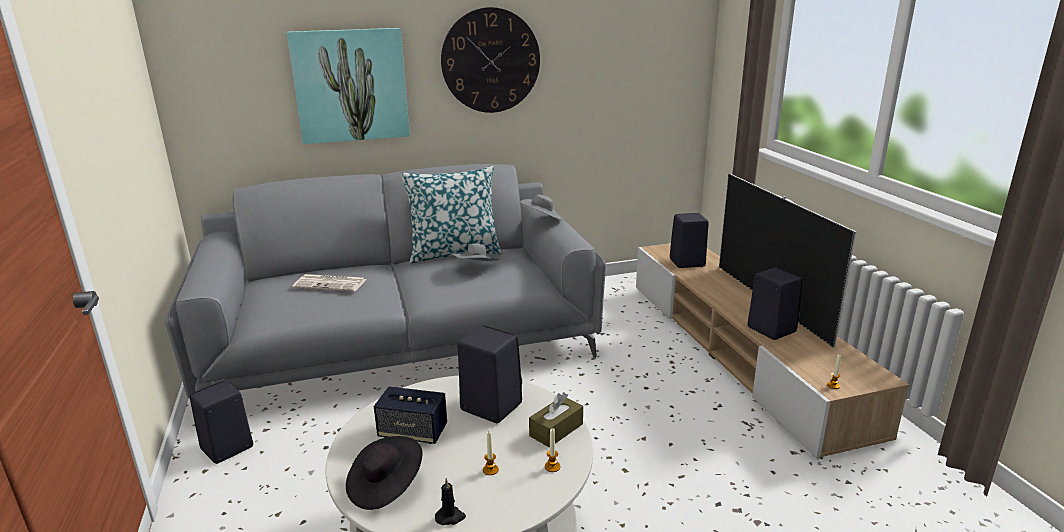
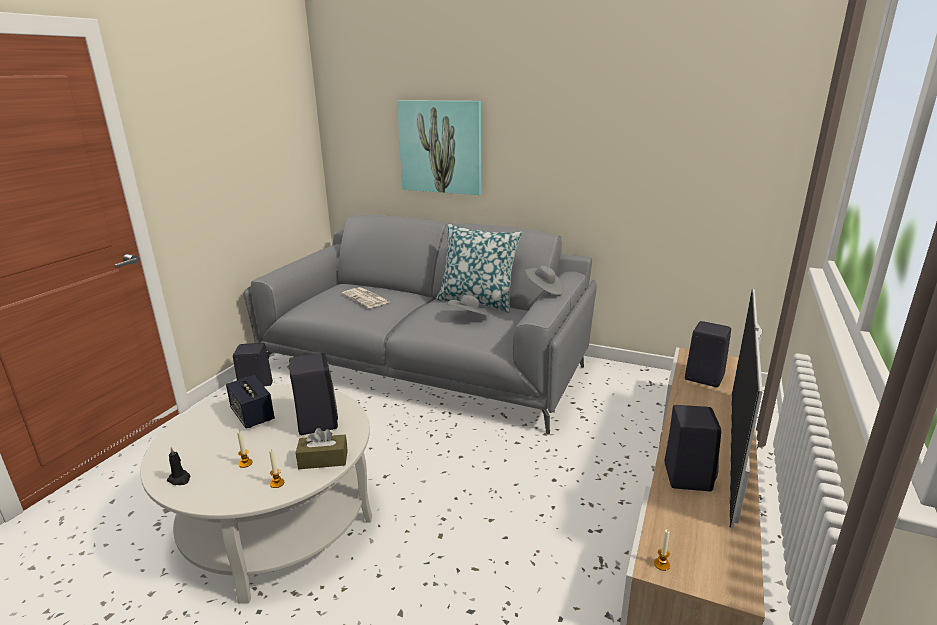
camera: 40 degrees right, 0 degrees up
(385, 486) = (187, 441): black hat -> none
(491, 61) = (557, 135): wall clock -> none

